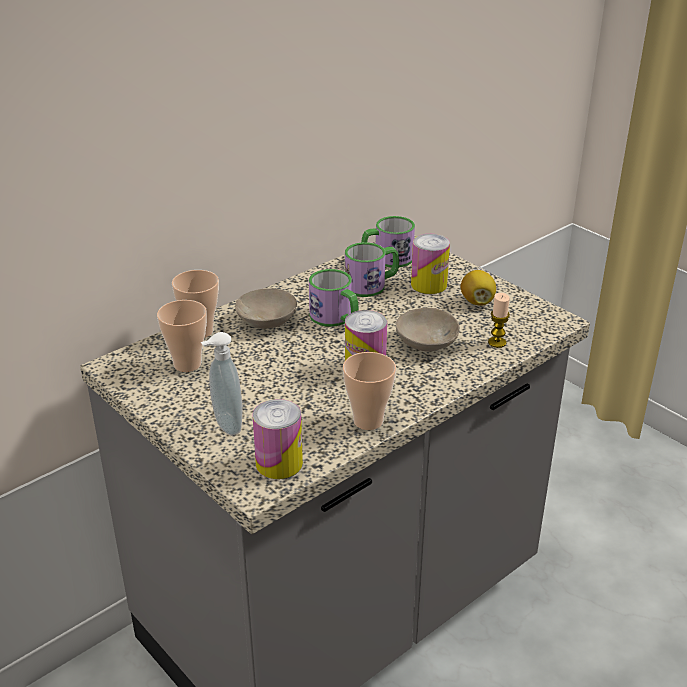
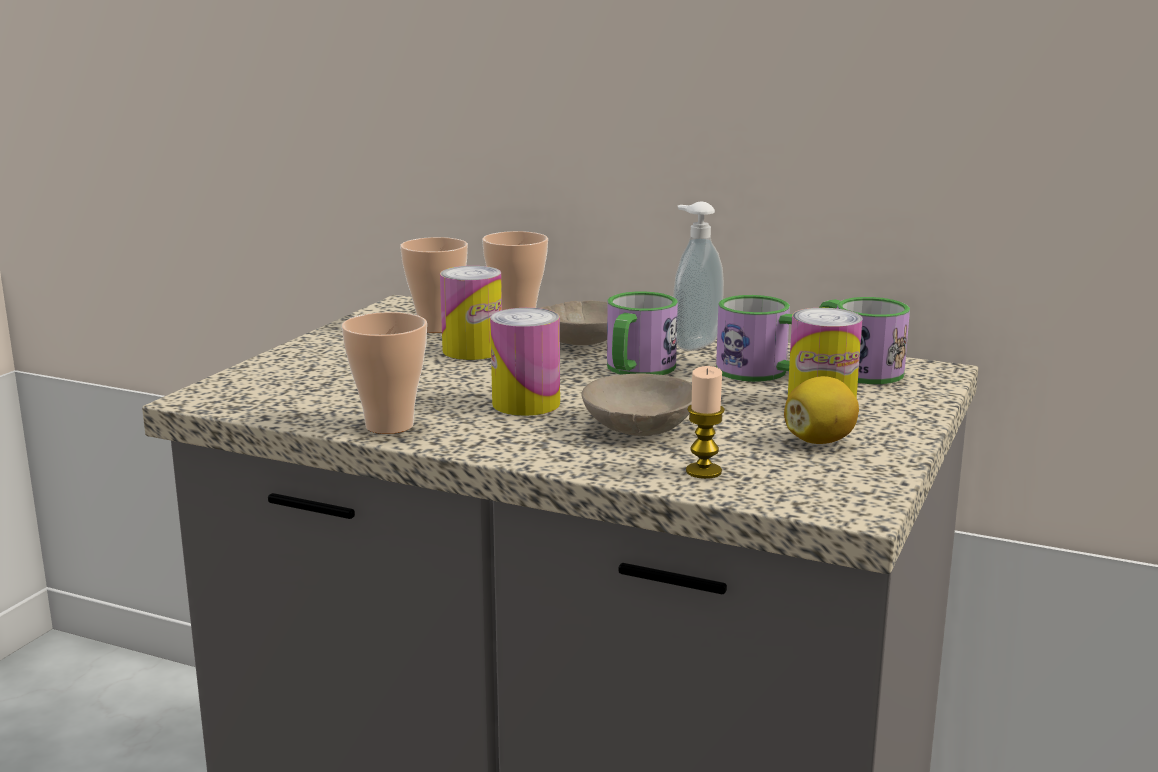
camera: 65 degrees right, 15 degrees down
(225, 426) = (320, 363): soap dispenser -> soap dispenser (693, 344)
(279, 463) = (258, 398): can -> can (472, 350)

